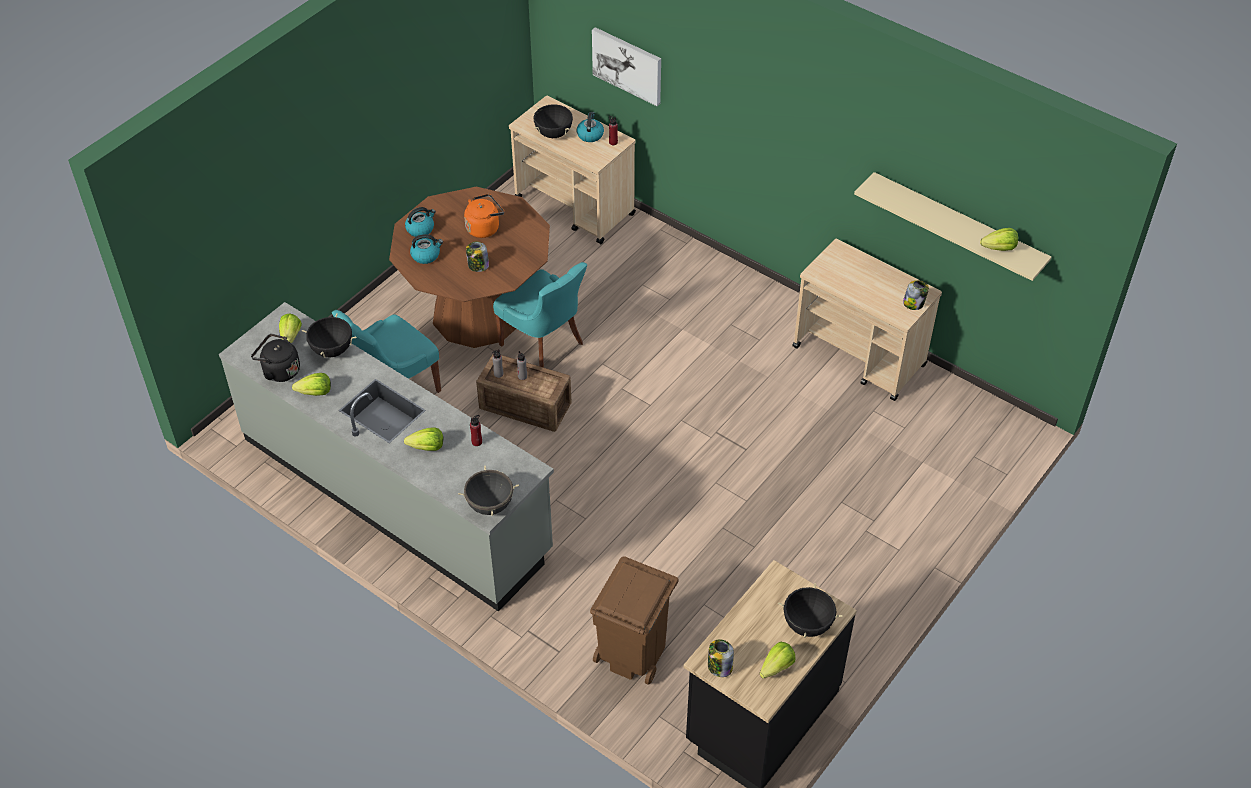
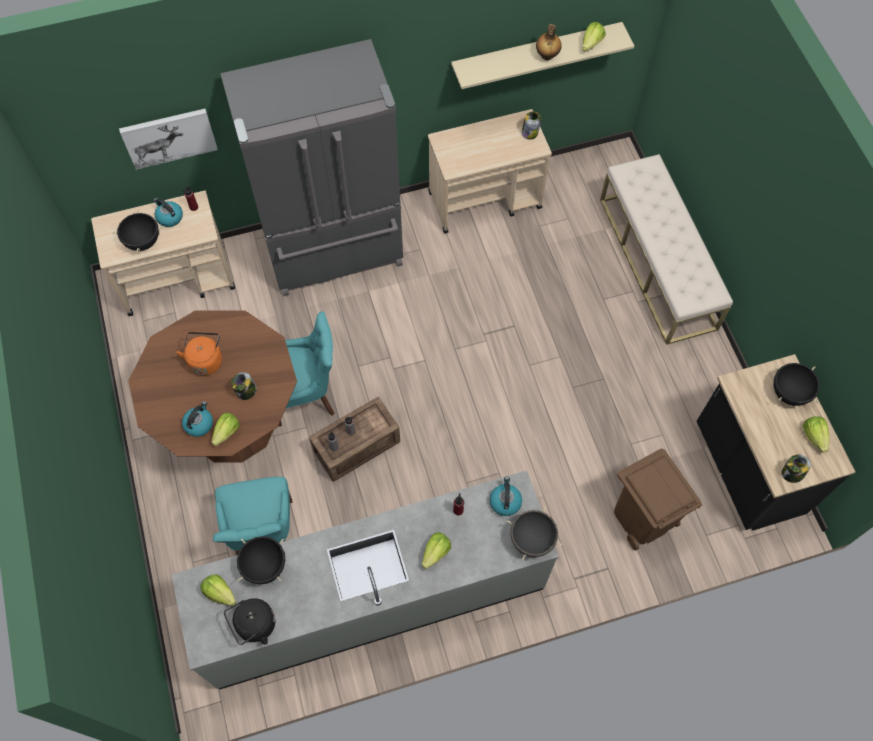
camera: 55 degrees left, 15 degrees up
(315, 392) = (304, 609): lettuce -> lettuce (227, 432)
(420, 229) = (163, 409): kettle -> kettle (505, 501)
(699, 285) = (335, 251): none -> grey fridge
(926, 524) = (657, 263): none -> beige bench
(950, 226) = (546, 56): none -> bottle

